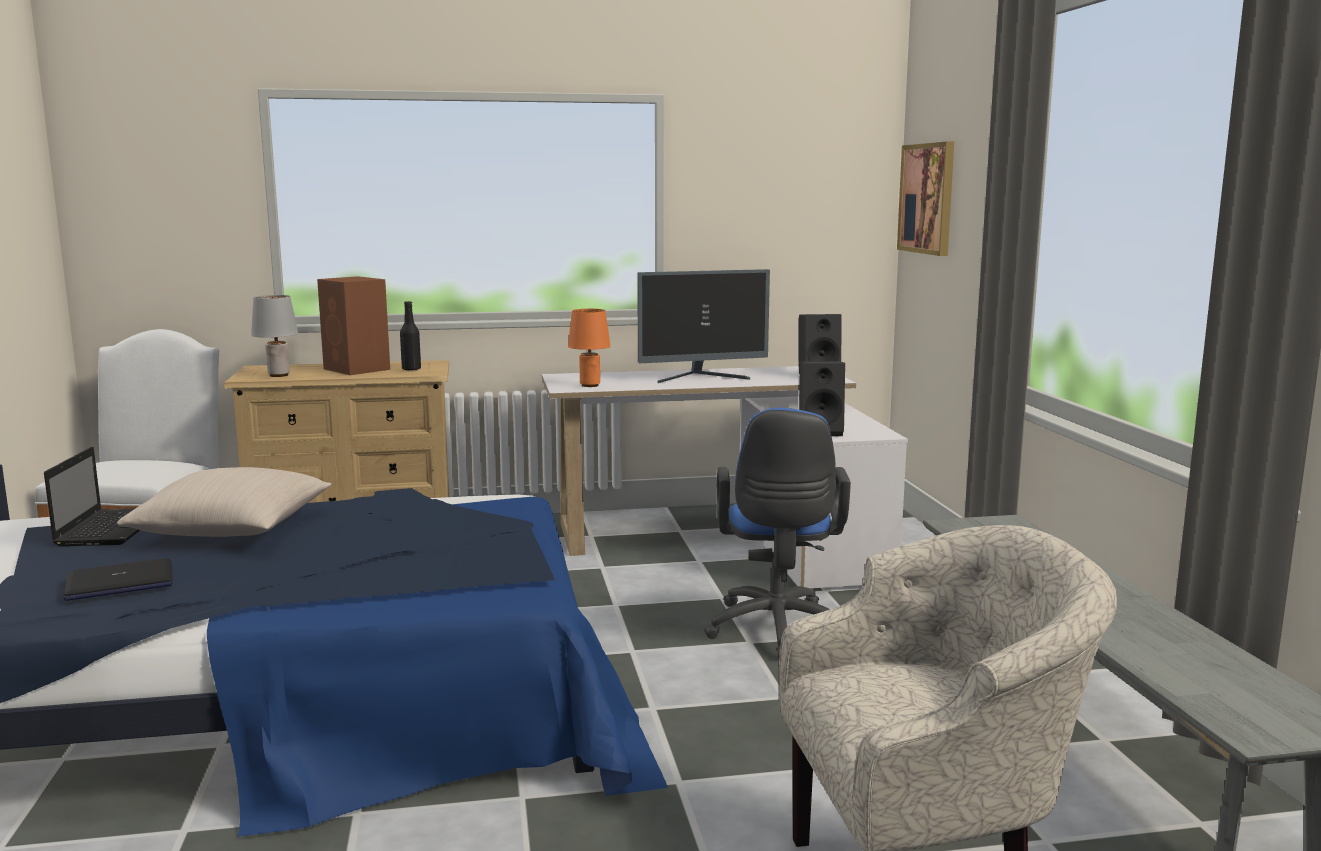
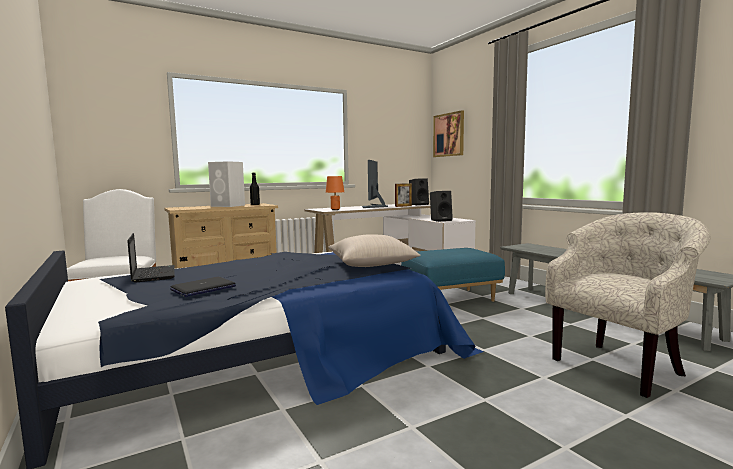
camera: 20 degrees left, 5 degrees down
(233, 530) = (224, 269): beige pillow -> beige pillow (371, 265)
(279, 375) = (193, 208): grey table lamp -> none
(357, 369) = (228, 206): brown speaker -> white speaker
(702, 378) = (375, 206): monitor -> monitor turned 135 degrees clockwise
(765, 382) = (403, 206): none -> picture frame
(776, 632) = (450, 299): blue office chair -> blue ottoman

